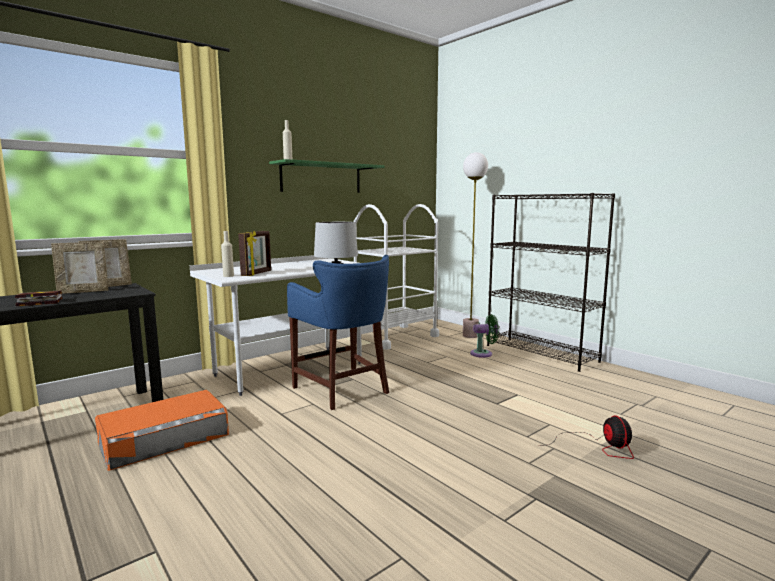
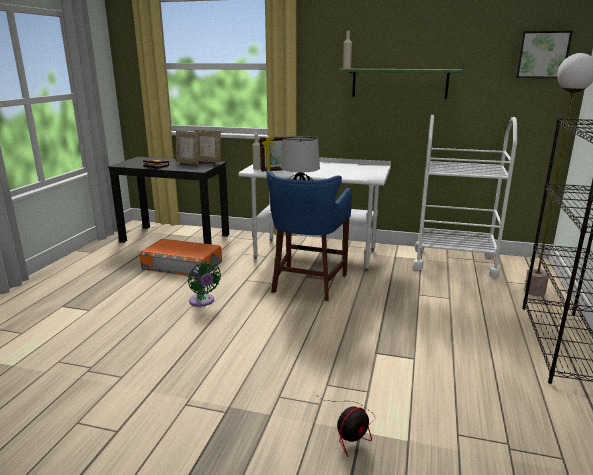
camera: 55 degrees right, 10 degrees up
(413, 158) = (542, 55): none -> picture
(483, 354) = (493, 313): green fan -> green fan (203, 301)

